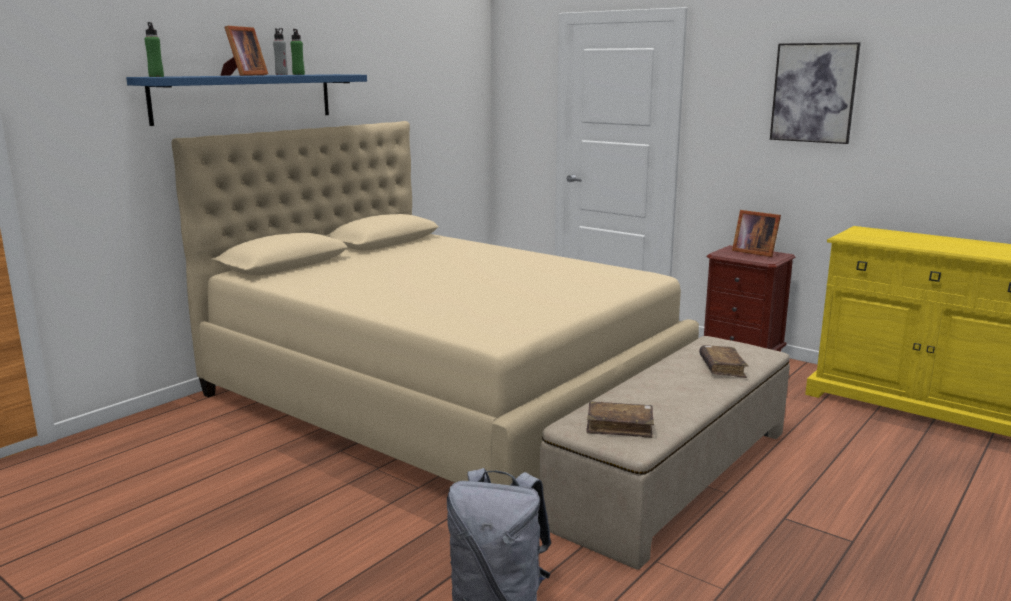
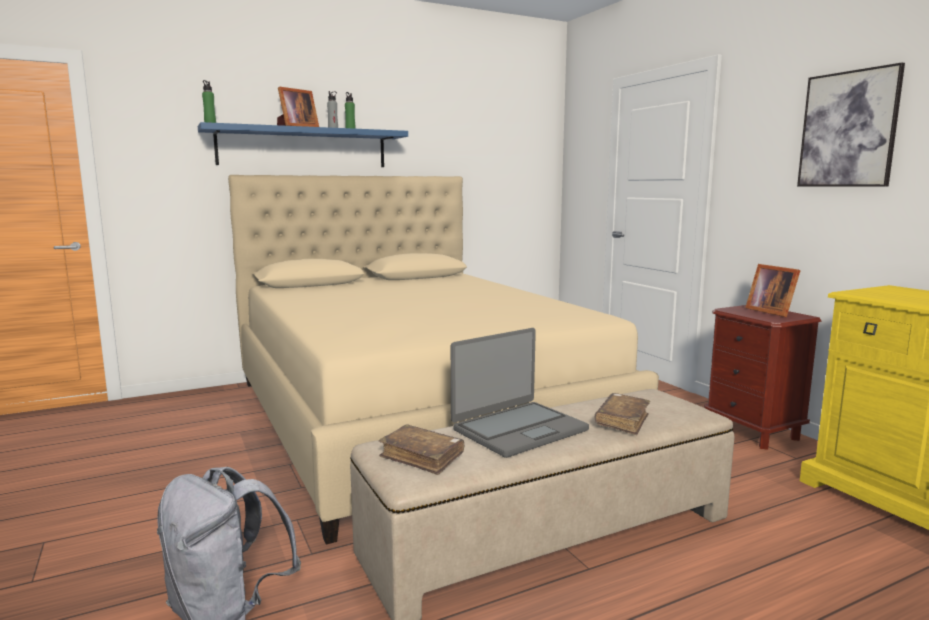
camera: 25 degrees right, 5 degrees down
(658, 389) = (518, 429): none -> laptop

